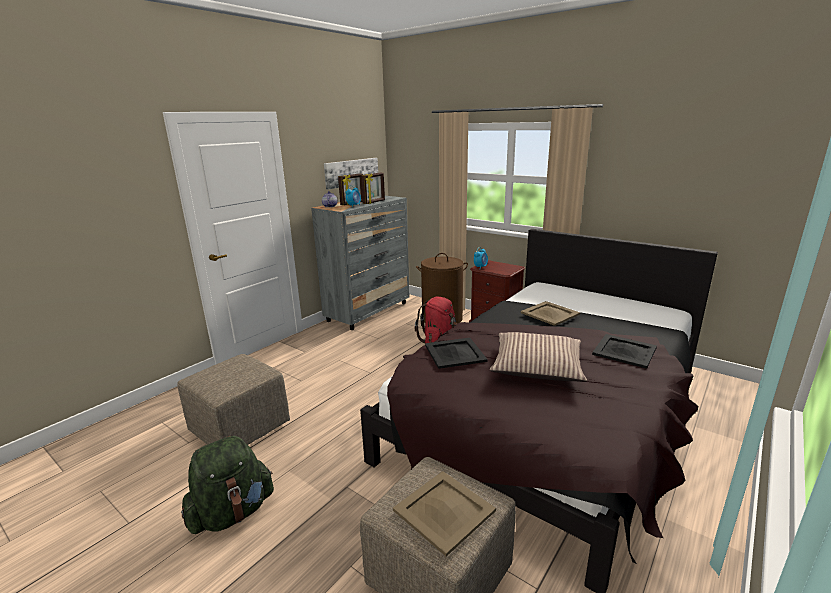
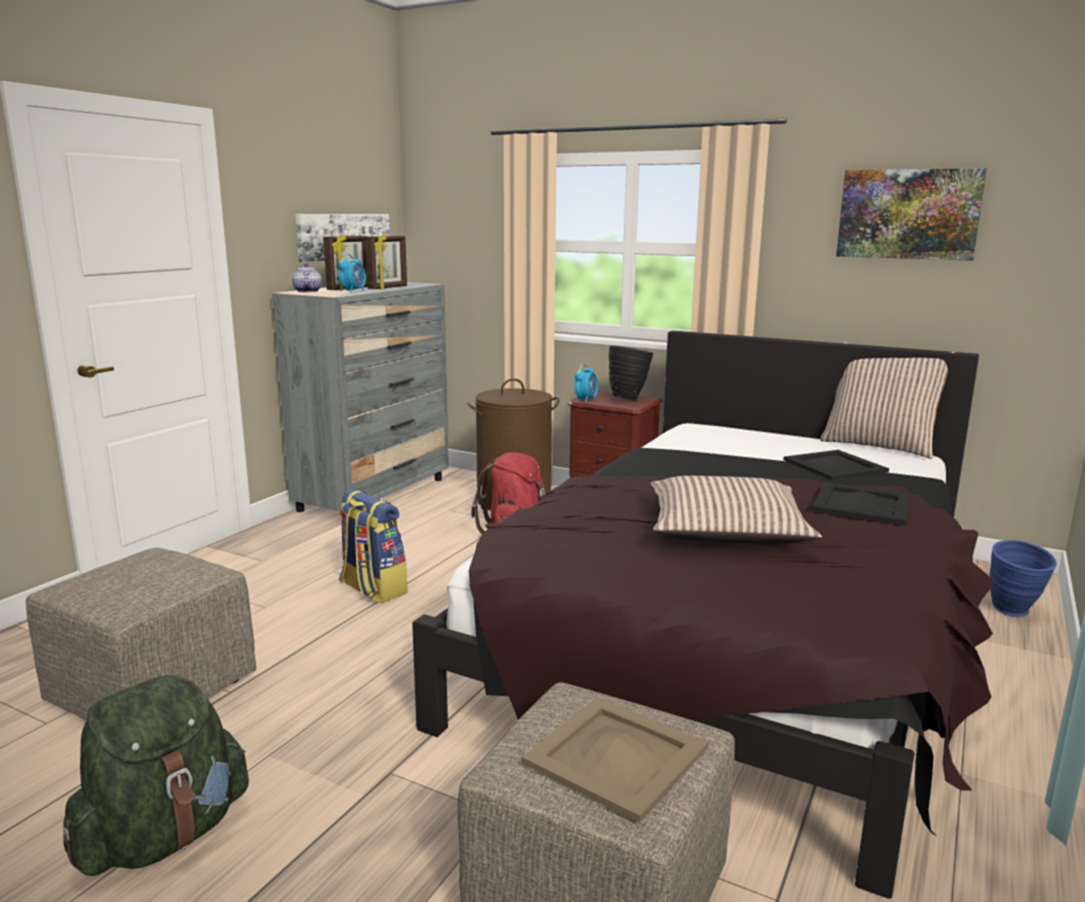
camera: 10 degrees left, 5 degrees down
(356, 372) = (372, 589): none -> backpack
(455, 353) = (580, 517): black tray -> black tray (835, 466)
(505, 267) = (629, 399): none -> black vase
(550, 314) = (723, 461): beige tray -> none
(651, 303) = (879, 446): none -> pillow
(678, 162) = (908, 214): none -> picture
(726, 411) = (1013, 613): none -> blue vase

